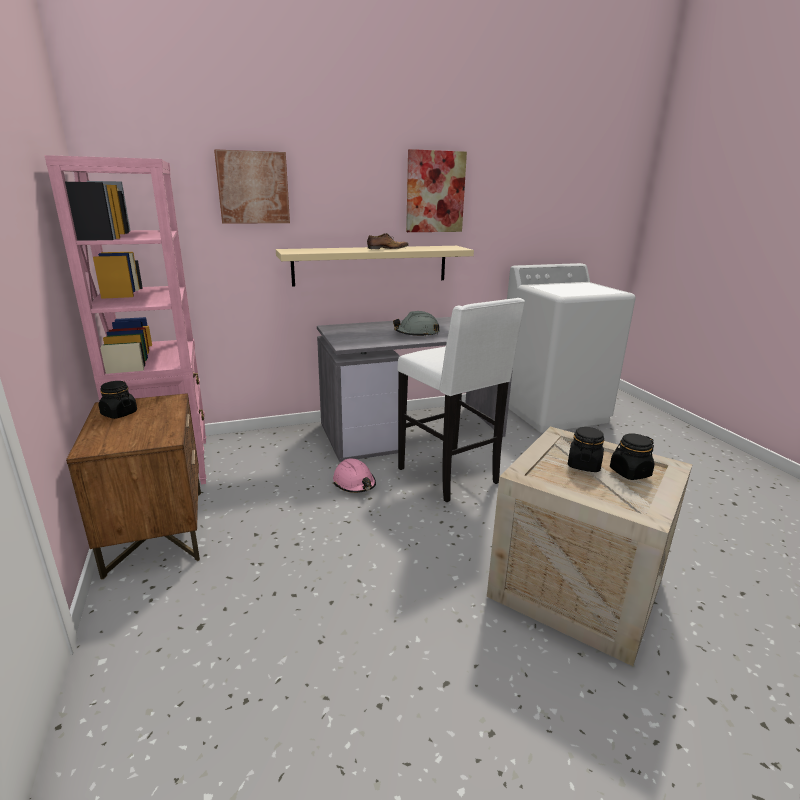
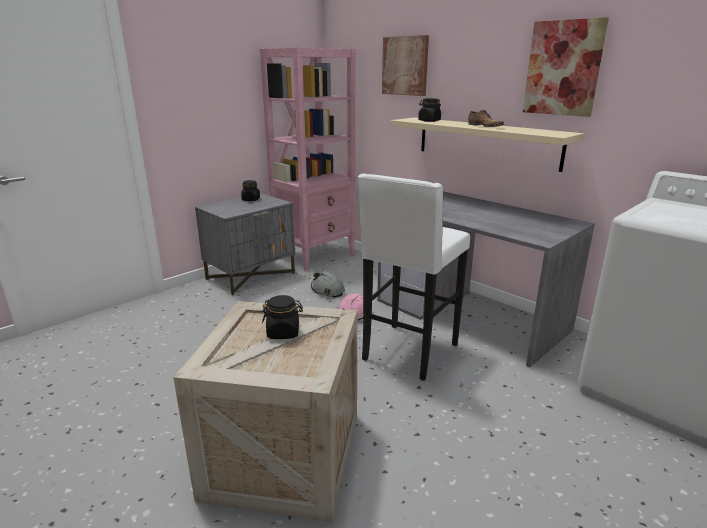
camera: 65 degrees right, 0 degrees up
(156, 530) = (251, 276): brown nightstand -> grey nightstand
(417, 334) = (470, 215): grey hard hat -> grey hard hat (327, 290)
(629, 472) = (282, 356): black jar -> black jar (429, 121)

